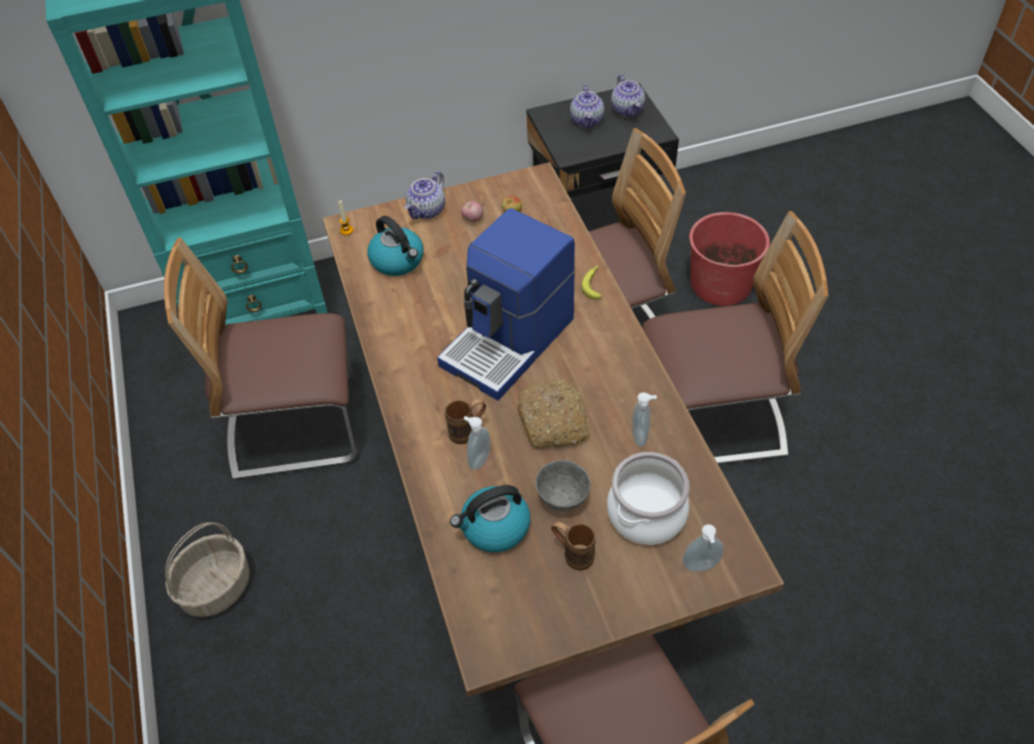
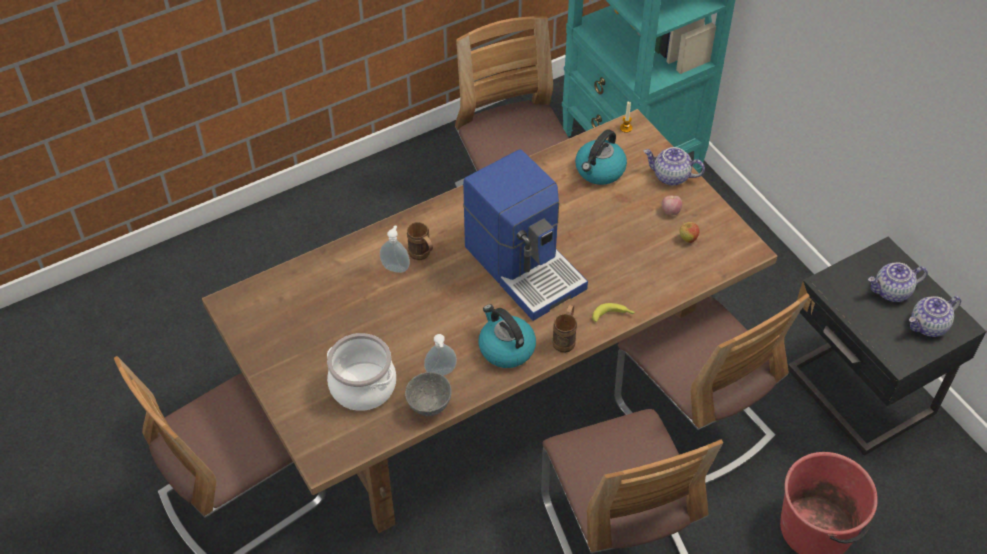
camera: 75 degrees right, 0 degrees up
(216, 586) = (359, 204): basket -> none
(494, 528) = (334, 289): kettle -> kettle (505, 348)
(510, 341) = (525, 265): coffee machine -> coffee machine turned 150 degrees counterclockwise
(554, 421) = (444, 310): bread -> none
(563, 498) = (368, 328): grey bowl -> grey bowl (430, 406)
(572, 554) = (318, 342): brown mug -> brown mug (565, 338)
(701, 567) = (317, 428): soap dispenser -> none

